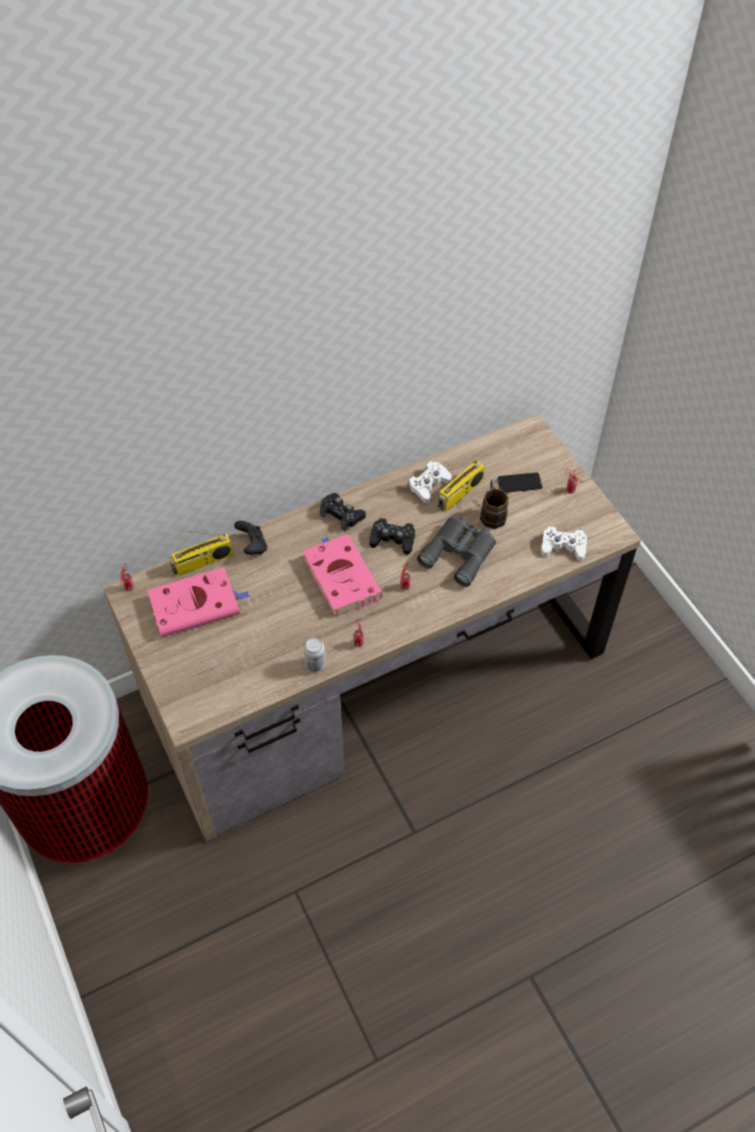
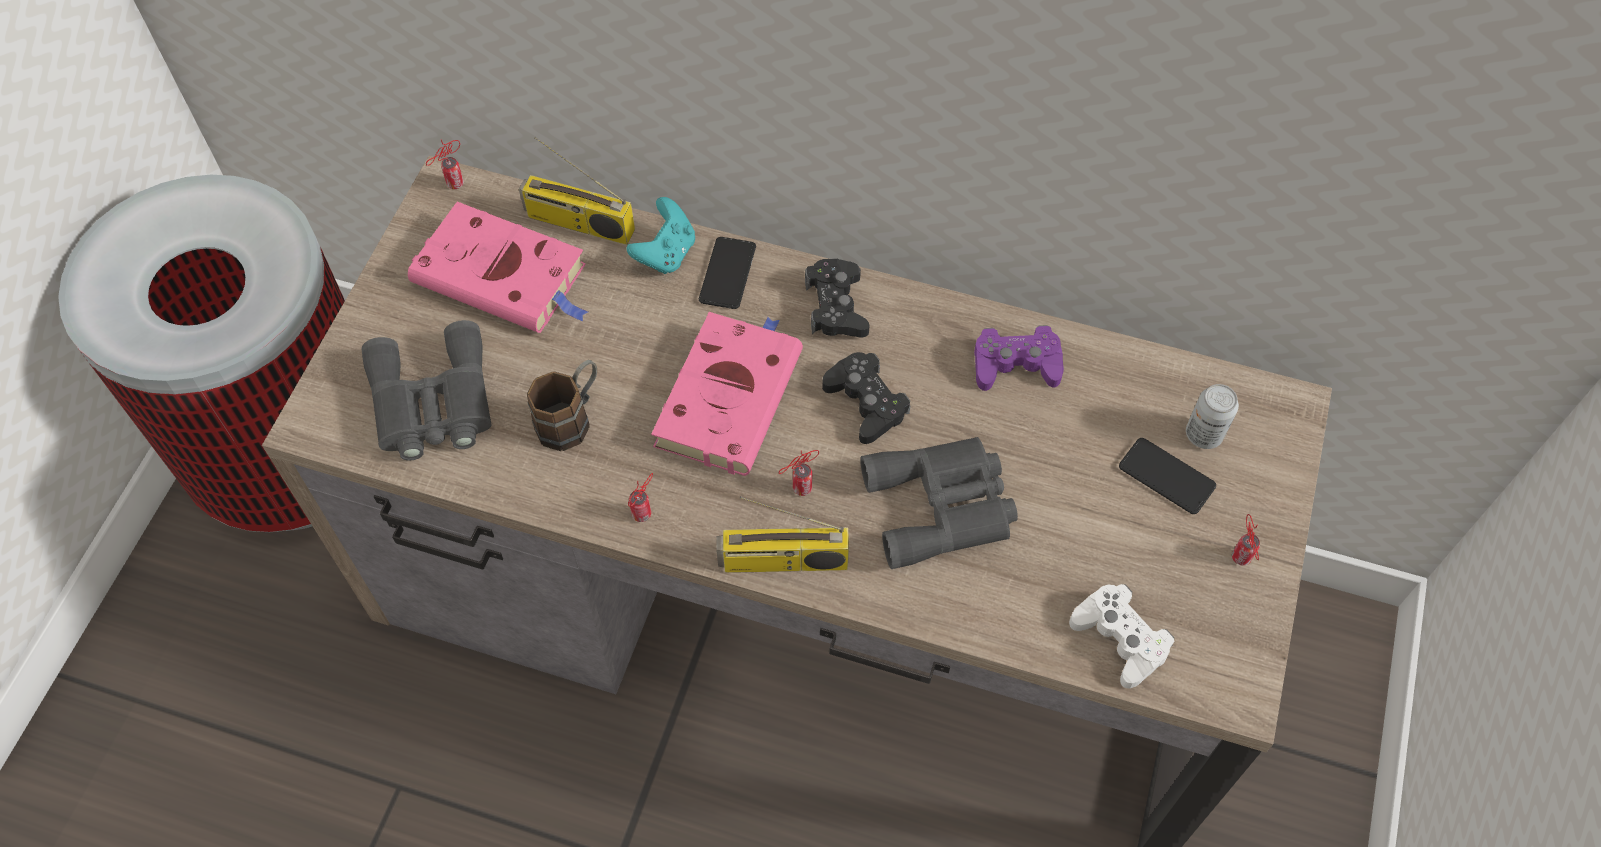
camera: 45 degrees right, 5 degrees up
(227, 673) = (432, 403): none -> grey binoculars
(253, 546) = (666, 253): black game controller -> turquoise game controller
(286, 535) = (727, 274): none -> phone
(315, 664) = (551, 492): can -> can (1203, 434)
(429, 485) = (1015, 364): white game controller -> purple game controller
(460, 494) = (1049, 417): radio -> radio (782, 562)
(492, 513) = (1066, 487): brown mug -> brown mug (572, 418)

